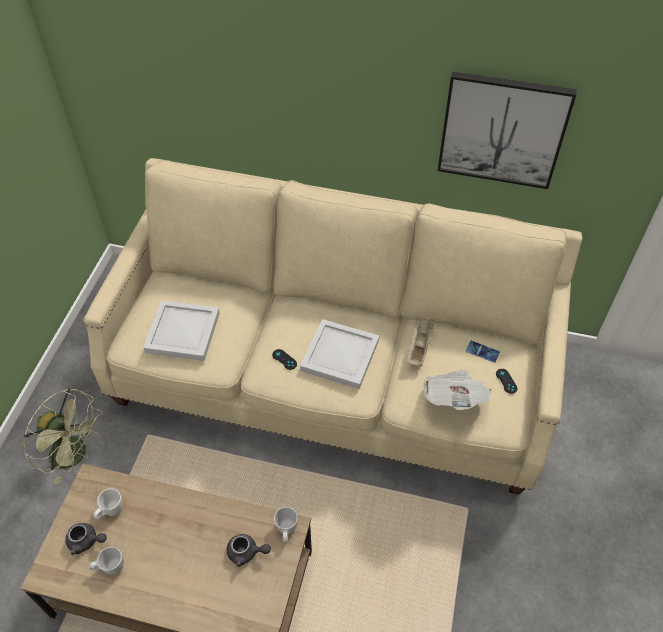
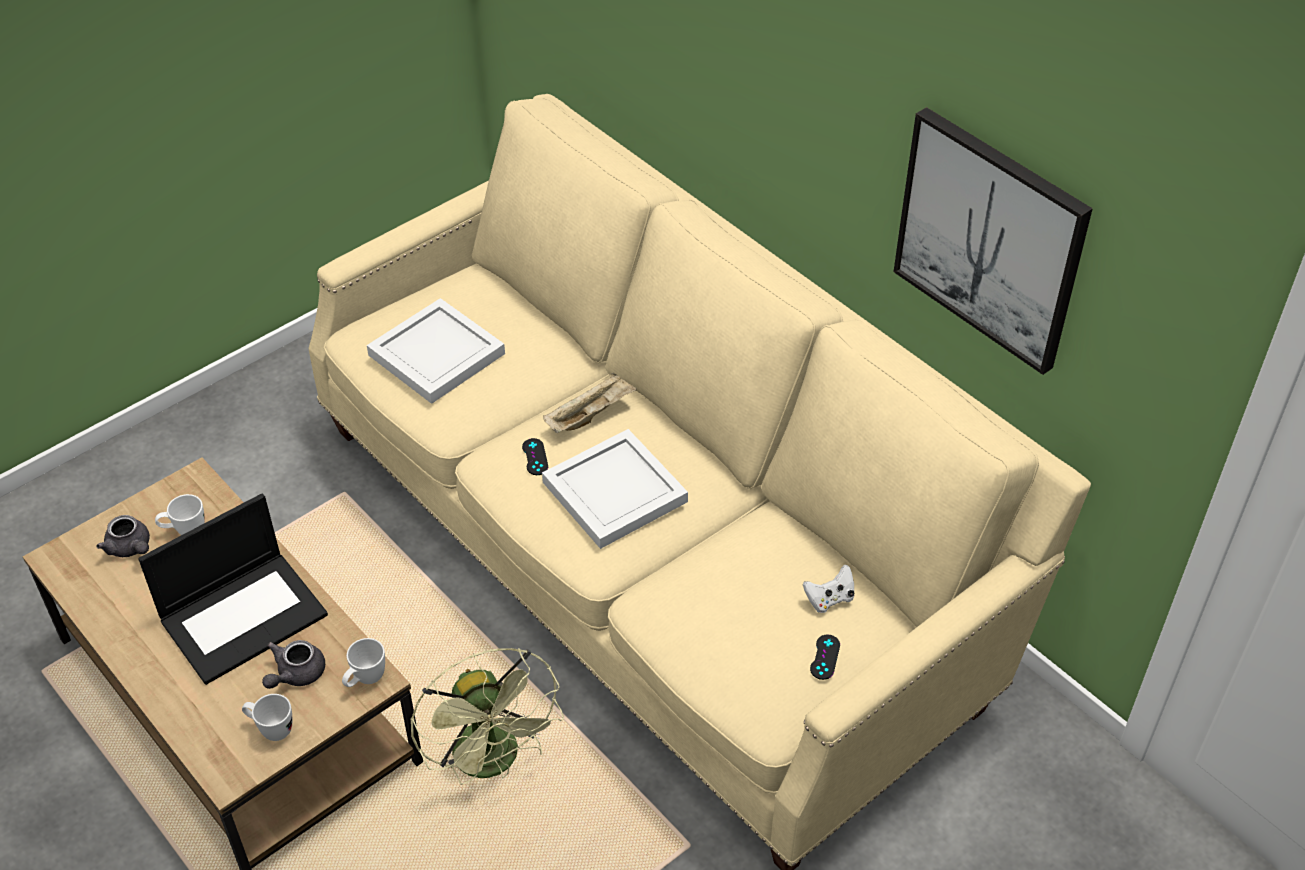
camera: 35 degrees right, 5 degrees down
(75, 455) = (239, 468): green fan -> green fan (494, 762)
(110, 568) = (130, 594): white mug -> white mug (271, 729)
(189, 538) = (244, 615): none -> laptop
(246, 553) = (295, 674): grey teapot -> grey teapot turned 75 degrees clockwise
(419, 346) = (740, 541): beige tray -> beige tray (590, 415)
(454, 398) = (722, 636): newspaper -> none
(482, 351) = (829, 599): phone -> white game controller

